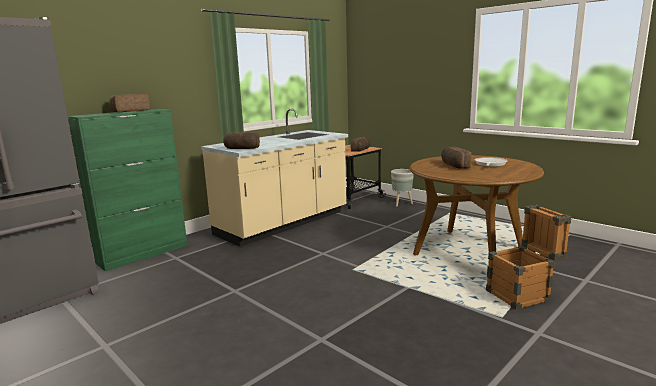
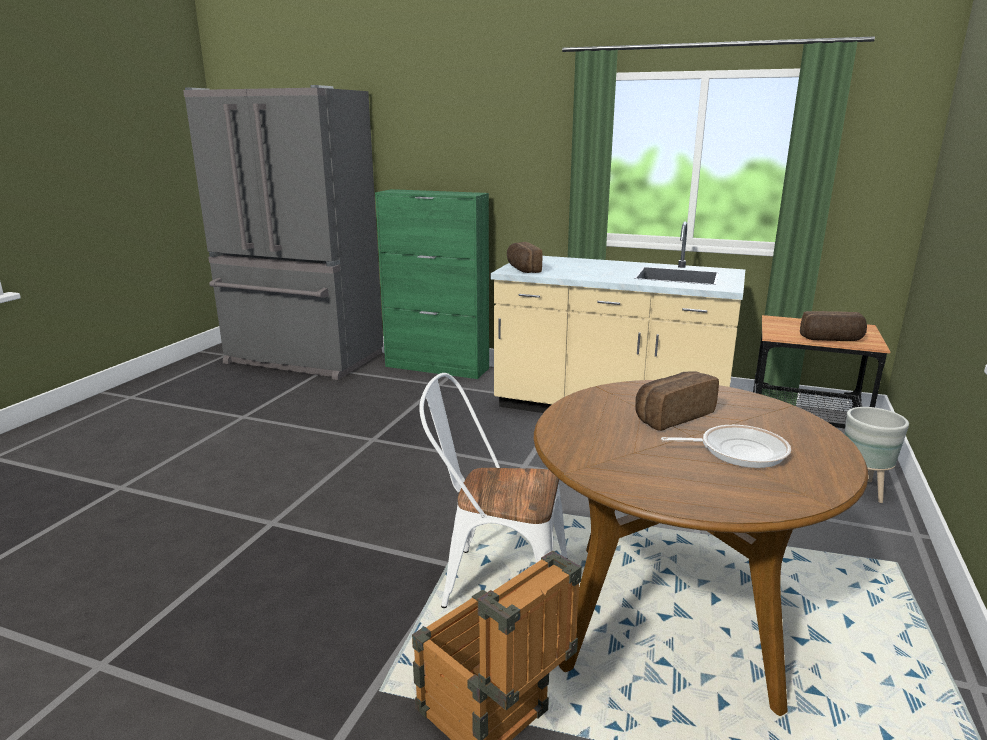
camera: 65 degrees right, 5 degrees up
(130, 111) = (446, 192): bread -> none
(428, 278) = (495, 582): none -> white chair

